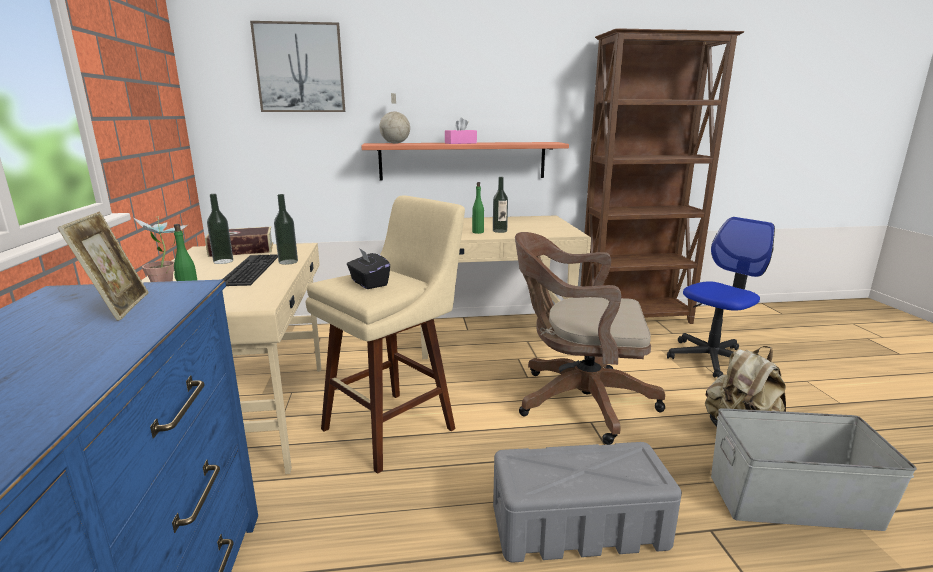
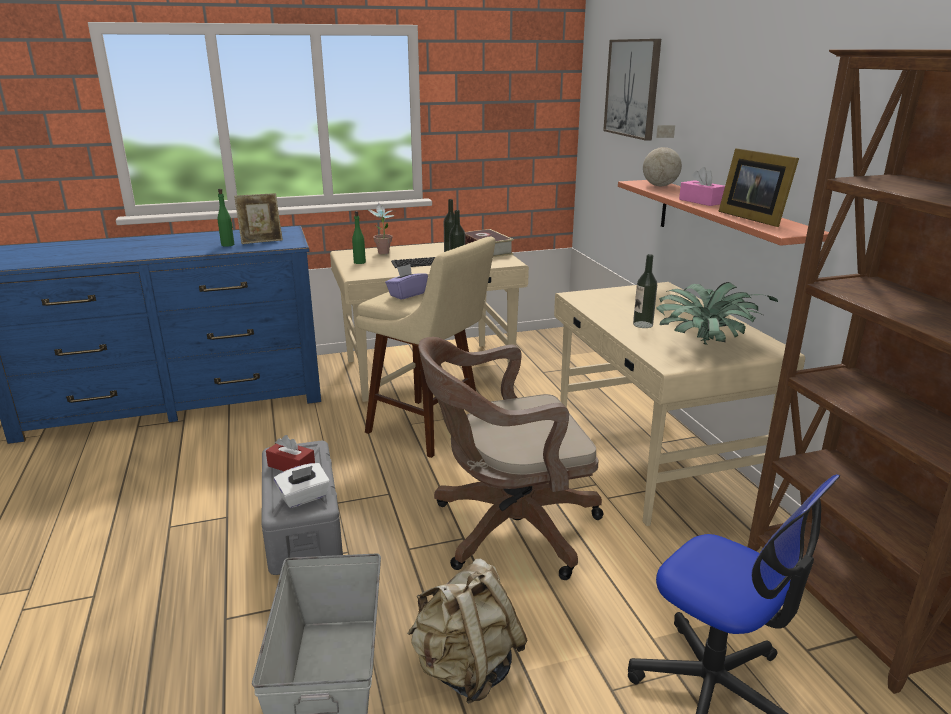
camera: 80 degrees right, 5 degrees up
(368, 283) = (407, 294): black tissue box -> purple tissue box
(478, 232) = (625, 315): green bottle -> green bottle (228, 245)
(515, 142) = (752, 217): none -> picture frame
(544, 225) = (704, 347): none -> potted plant
(559, 474) = (291, 466): none -> red tissue box
(577, 400) = (506, 529): brown office chair -> brown office chair turned 105 degrees counterclockwise
(625, 462) = (304, 497): none -> white tissue box

